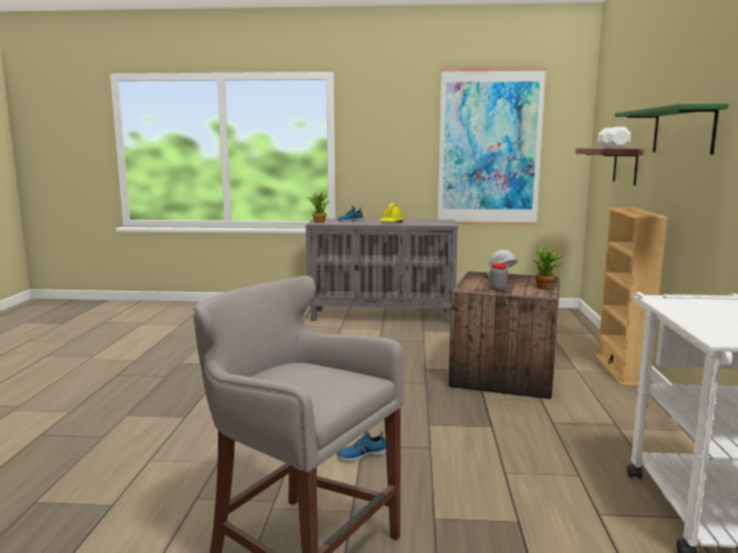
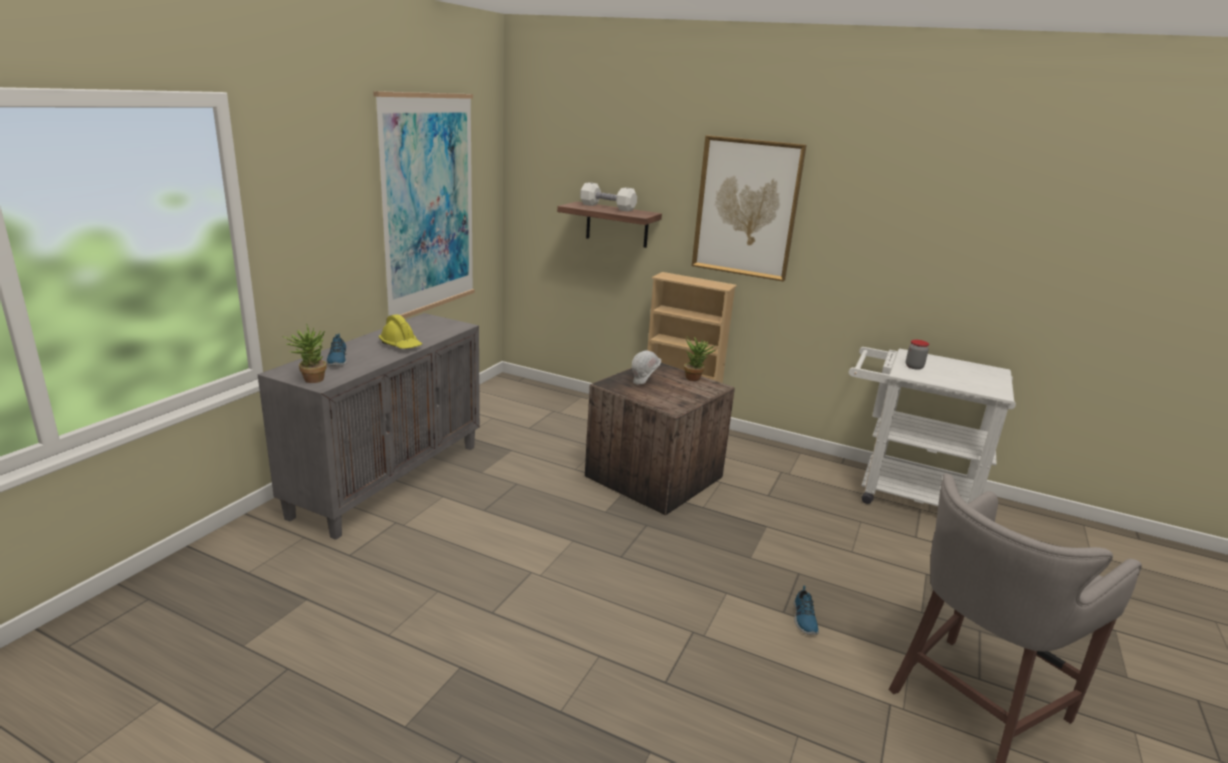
camera: 70 degrees left, 10 degrees up
(498, 289) = (688, 397): jar -> jar (914, 367)
(682, 131) = (746, 208): green shelf -> picture

